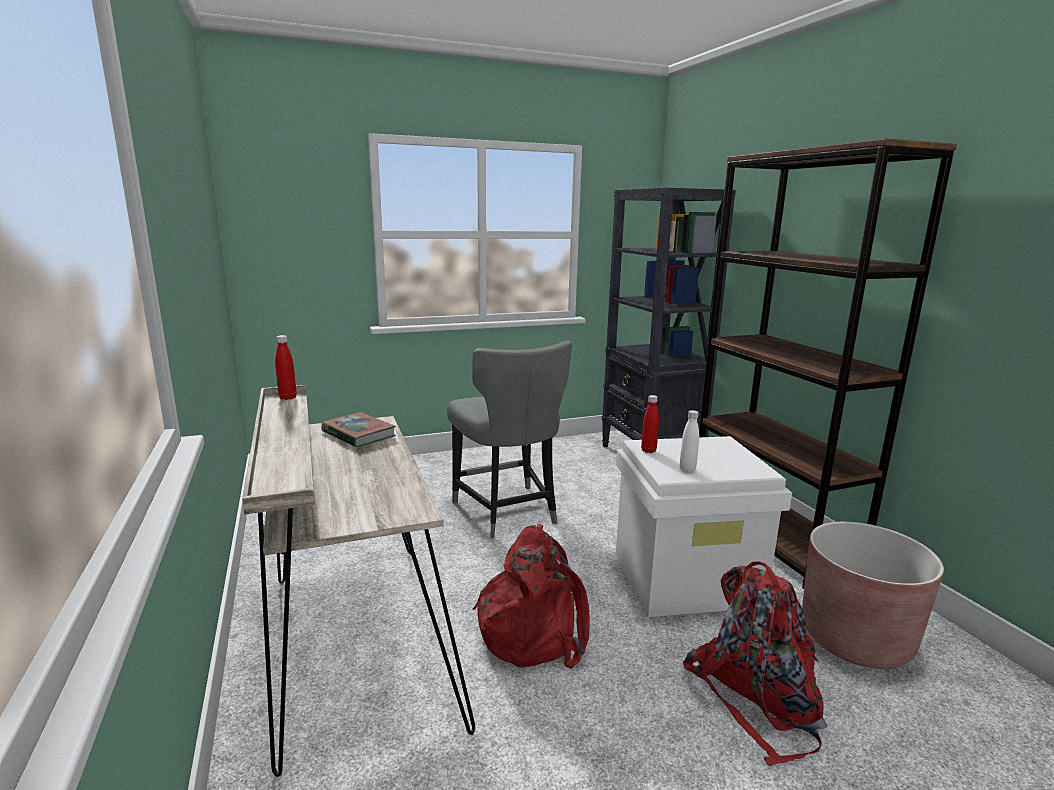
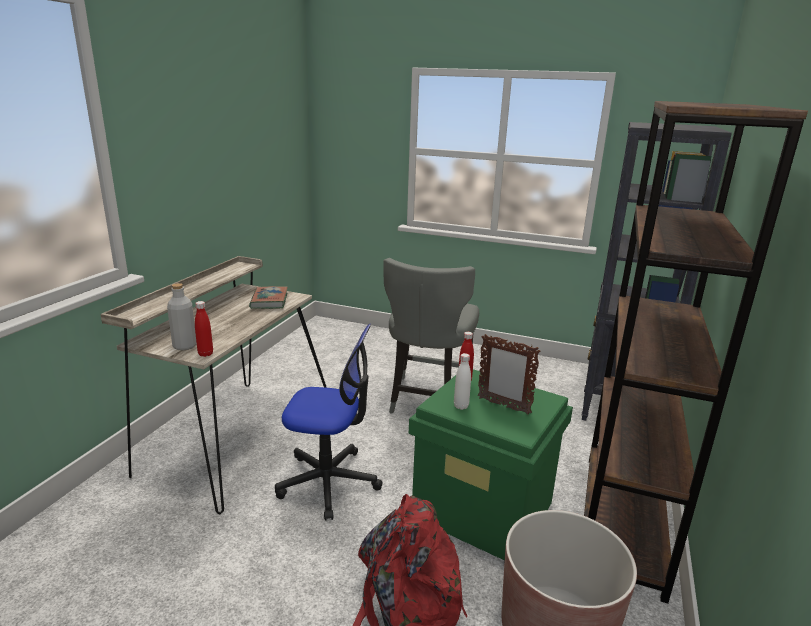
camera: 40 degrees right, 5 degrees up
(287, 398) = (245, 265): red bottle -> red bottle (205, 354)
(370, 511) = (184, 346): none -> grey bottle
(534, 630) = (329, 482): red backpack -> office chair
(687, 578) = (484, 509): white storage box -> green storage box
(710, 457) = (503, 406): none -> picture frame

